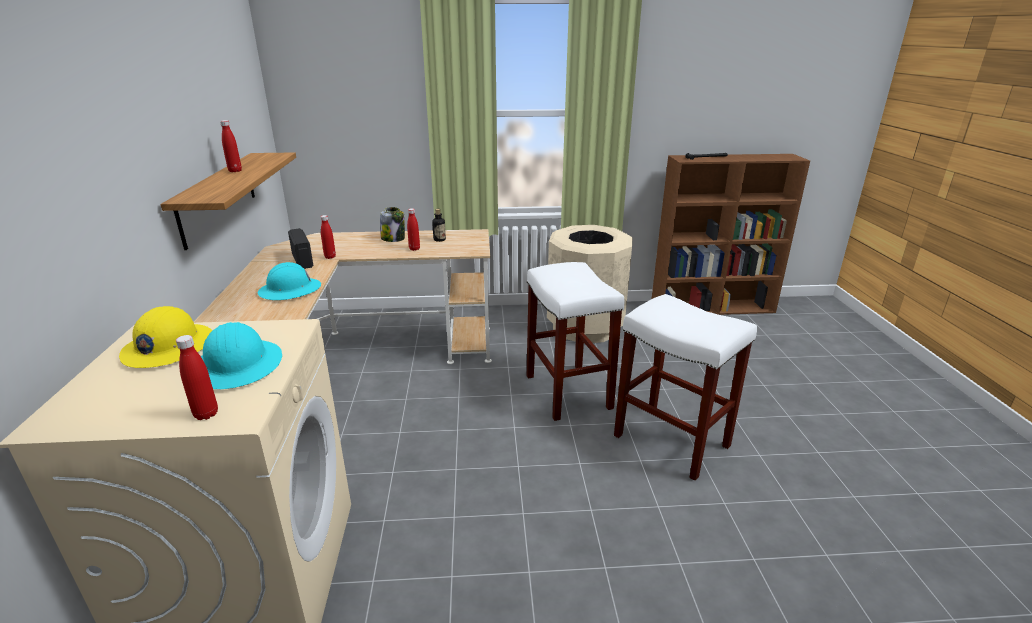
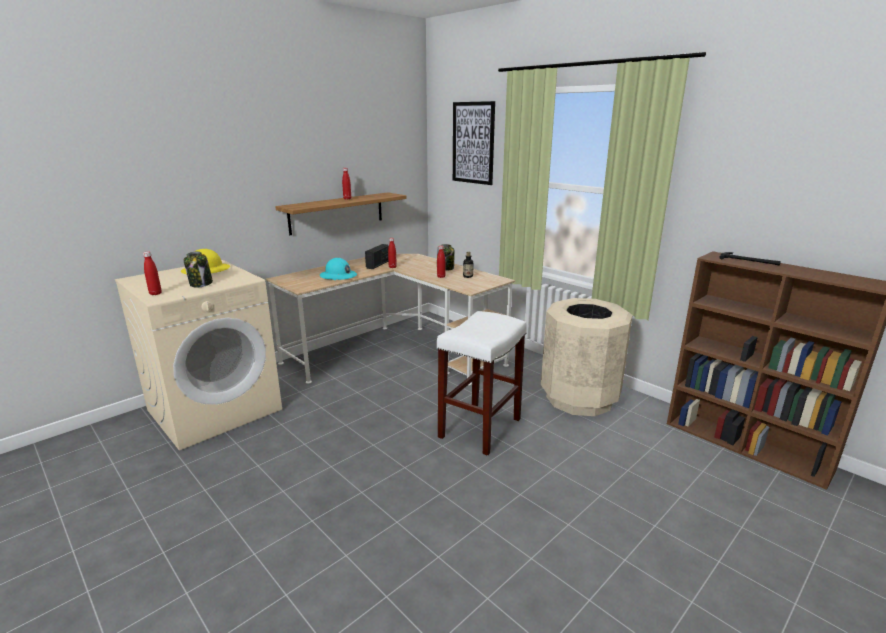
camera: 50 degrees right, 5 degrees down
(238, 366) = (201, 284): turquoise hard hat -> jar
(357, 69) = (473, 143): none -> picture
(673, 441) = (485, 500): white stool -> none

